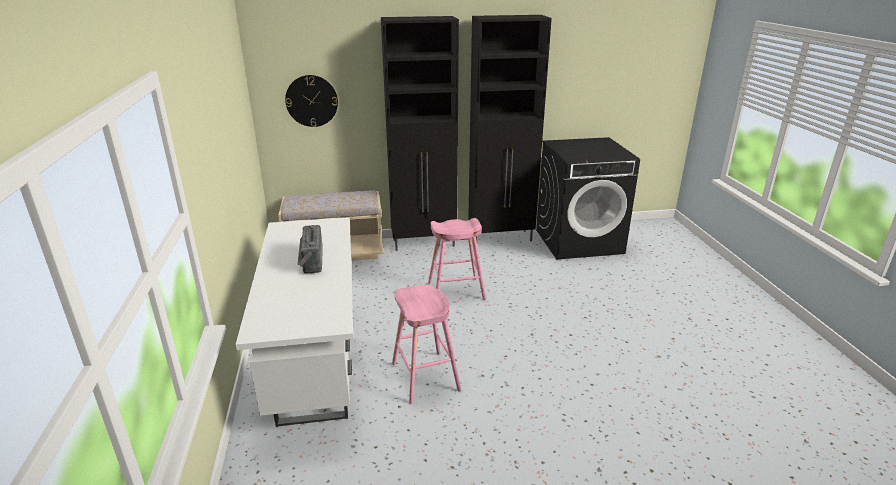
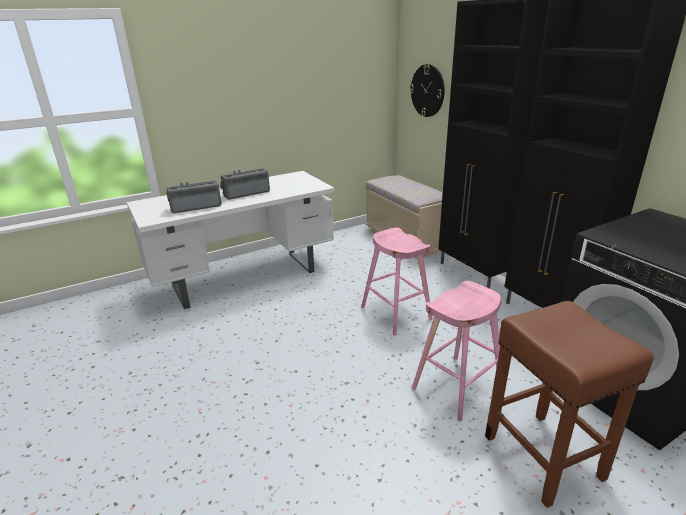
camera: 70 degrees right, 0 degrees up
(321, 293) = (196, 207): none -> radio
(425, 376) = (244, 330): pink stool -> pink stool (457, 386)
(622, 284) = (544, 458): none -> brown stool

